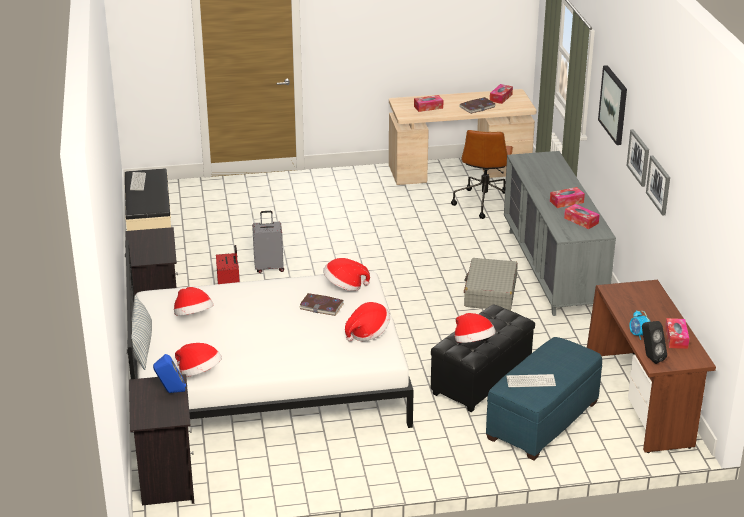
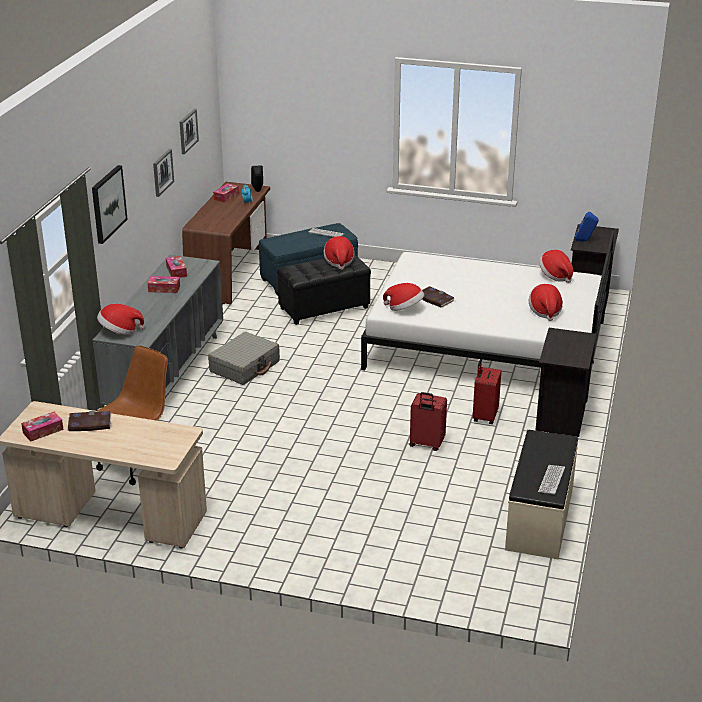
camera: 155 degrees left, 0 degrees up
(141, 347) = (594, 301): pillow -> none
(269, 267) = (426, 444): grey suitcase -> red suitcase
(368, 333) = (413, 274): hat -> hat (120, 331)
(428, 107) = (145, 439): tissue box -> none
(639, 157) = (142, 191): picture -> picture (188, 131)

